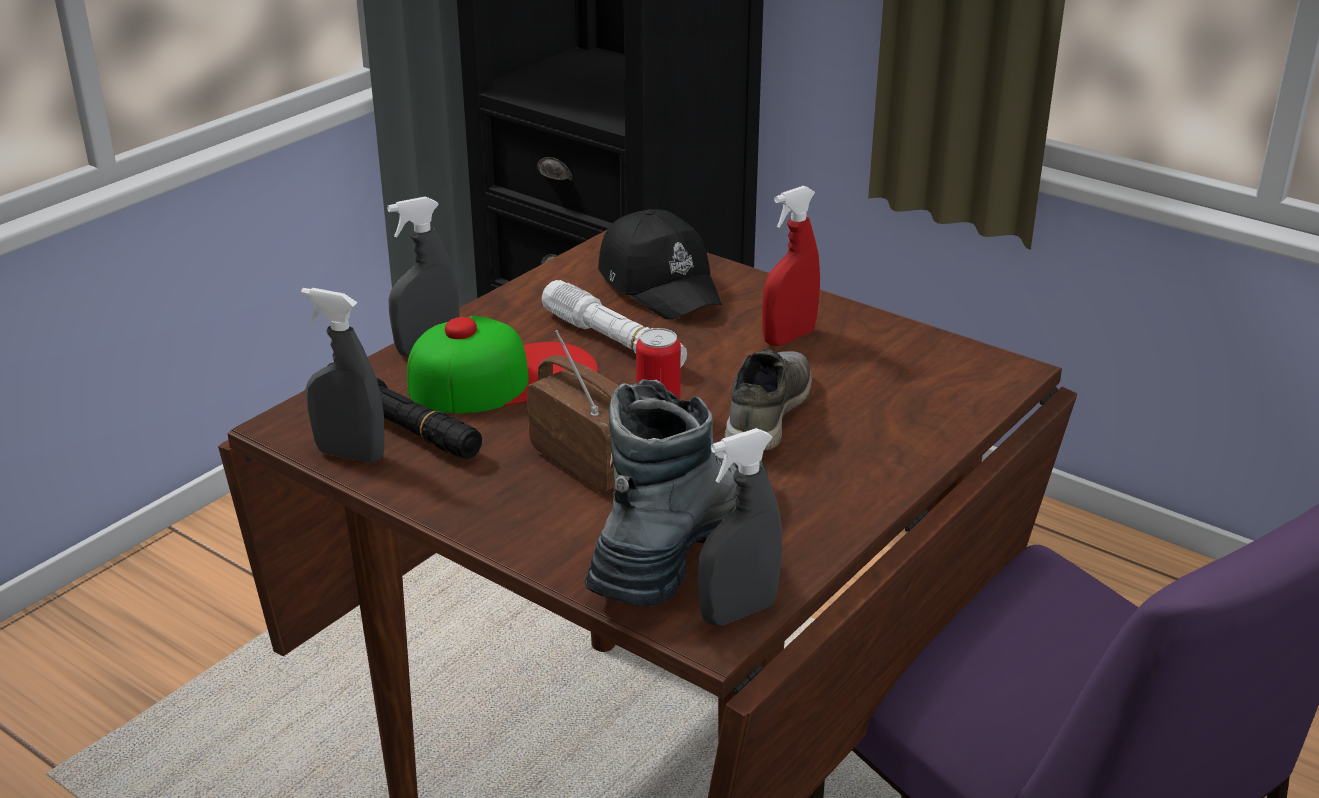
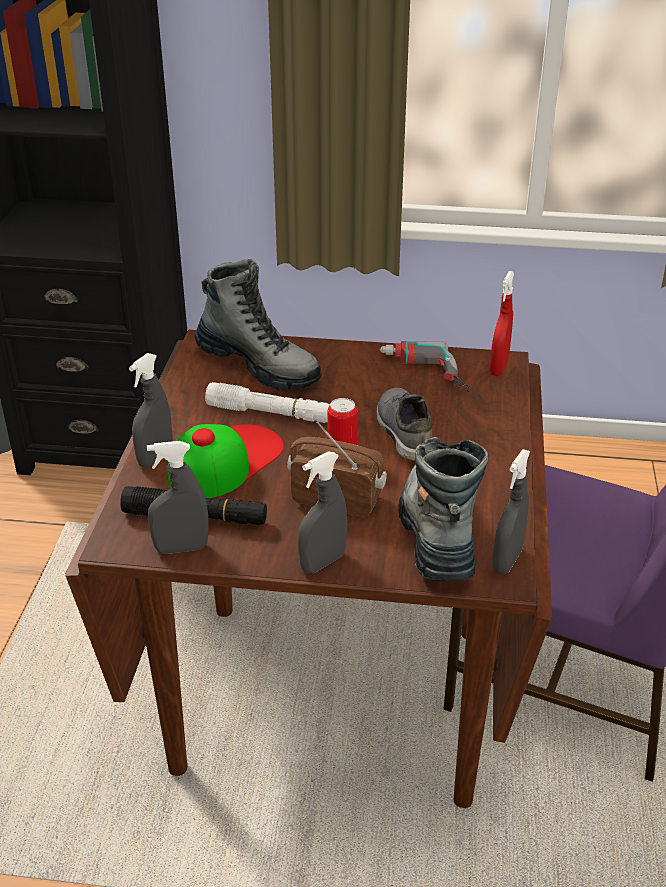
camera: 30 degrees left, 5 degrees up
(495, 527) = (322, 562): none -> grey spray bottle
(660, 284) = (259, 365): black cap -> boot
(789, 337) = (369, 378): red spray bottle -> red spray bottle (498, 368)
(868, 353) = (422, 375): none -> power drill

